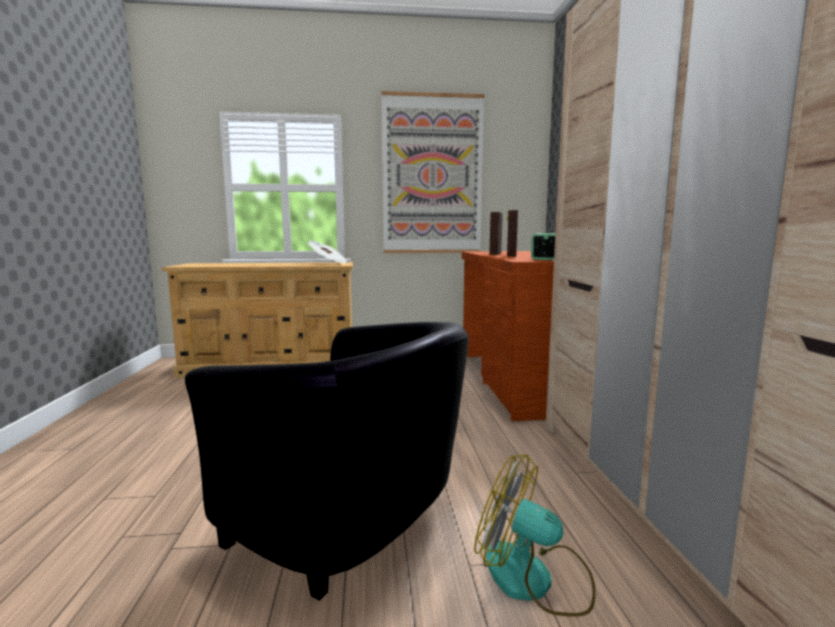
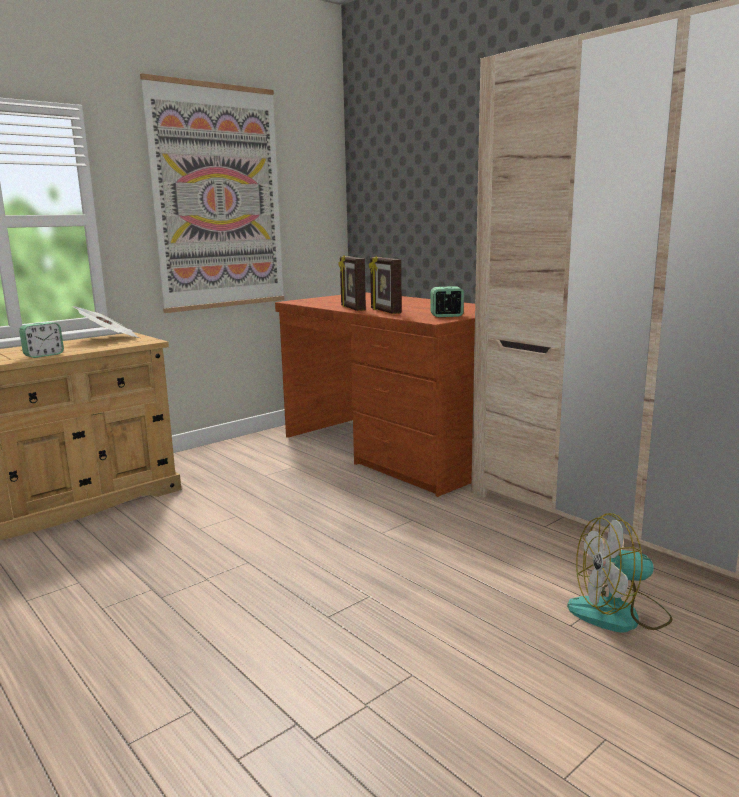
camera: 35 degrees left, 5 degrees up
(273, 265) = (44, 355): none -> alarm clock
(352, 525) = (446, 639): black armchair -> none

